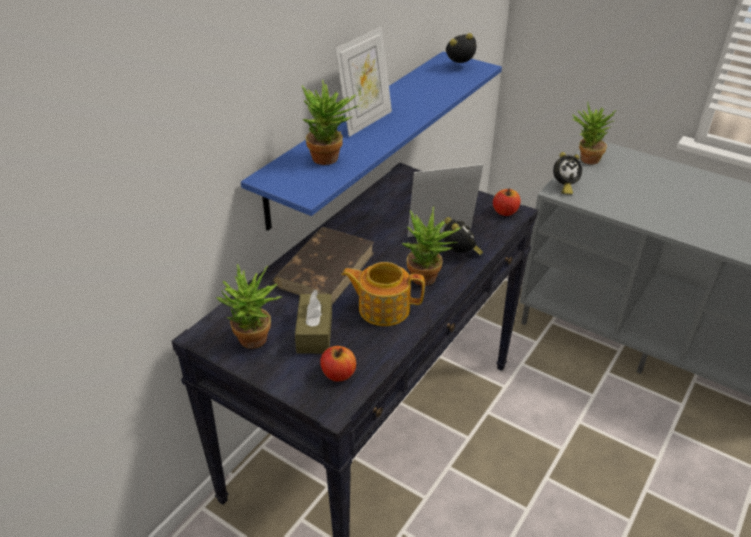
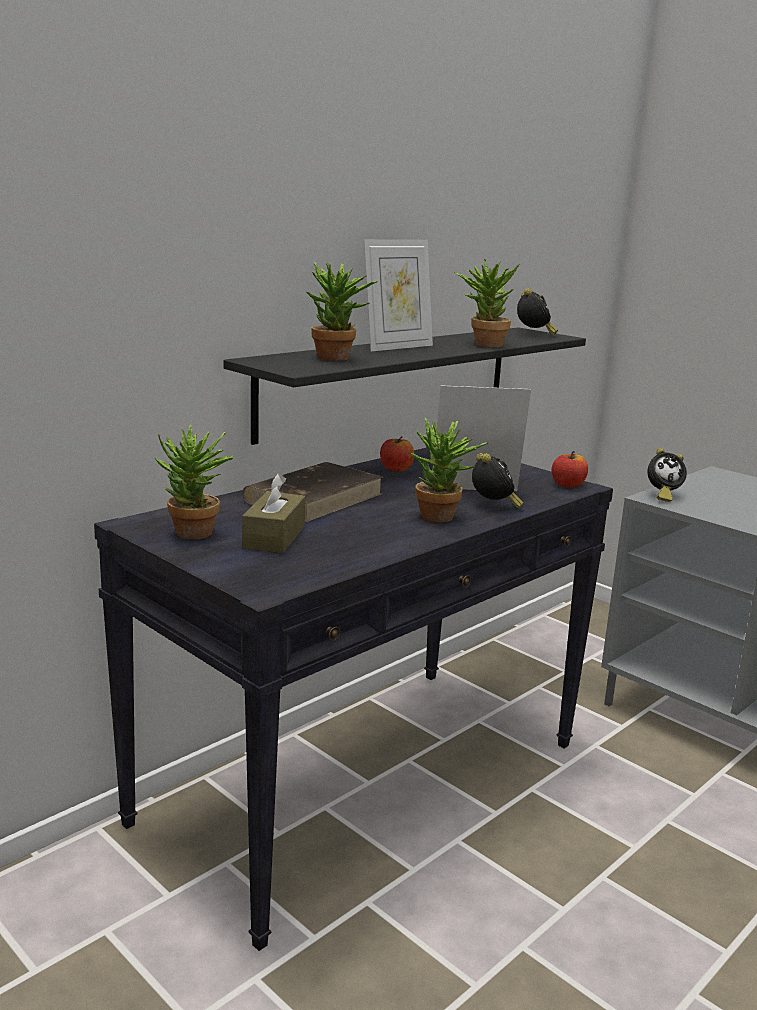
camera: 10 degrees right, 20 degrees down
(338, 374) = (286, 569): apple -> apple (396, 469)
(357, 135) = (391, 379): blue shelf -> black shelf
(383, 308) = (372, 531): teapot -> none
(460, 66) = (534, 334): alarm clock -> alarm clock turned 90 degrees clockwise
(585, 160) = (699, 480): potted plant -> potted plant (482, 344)

